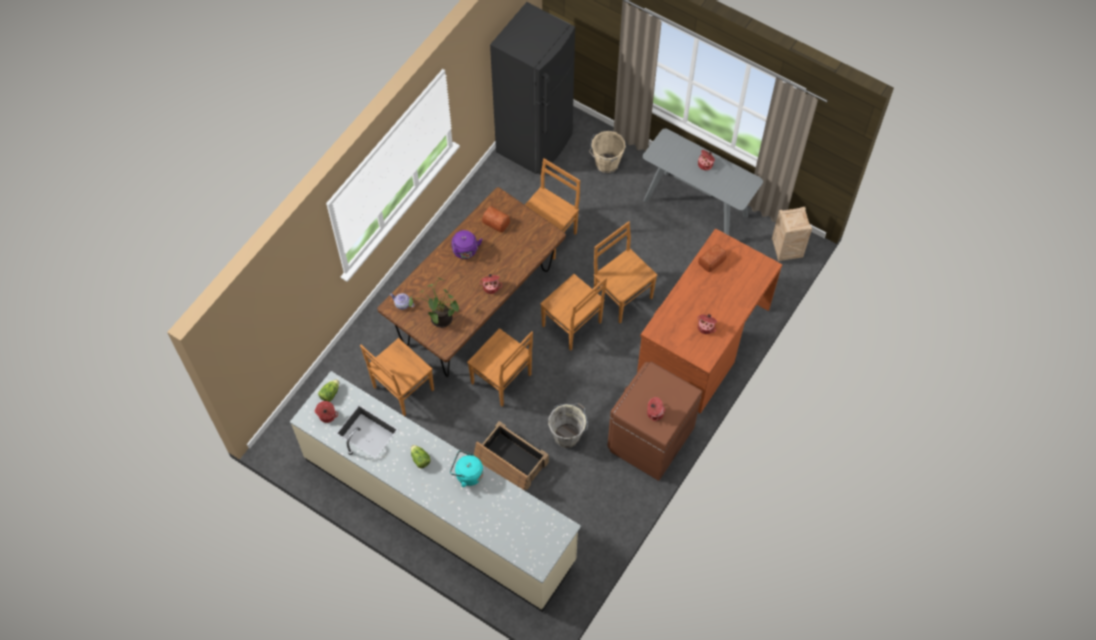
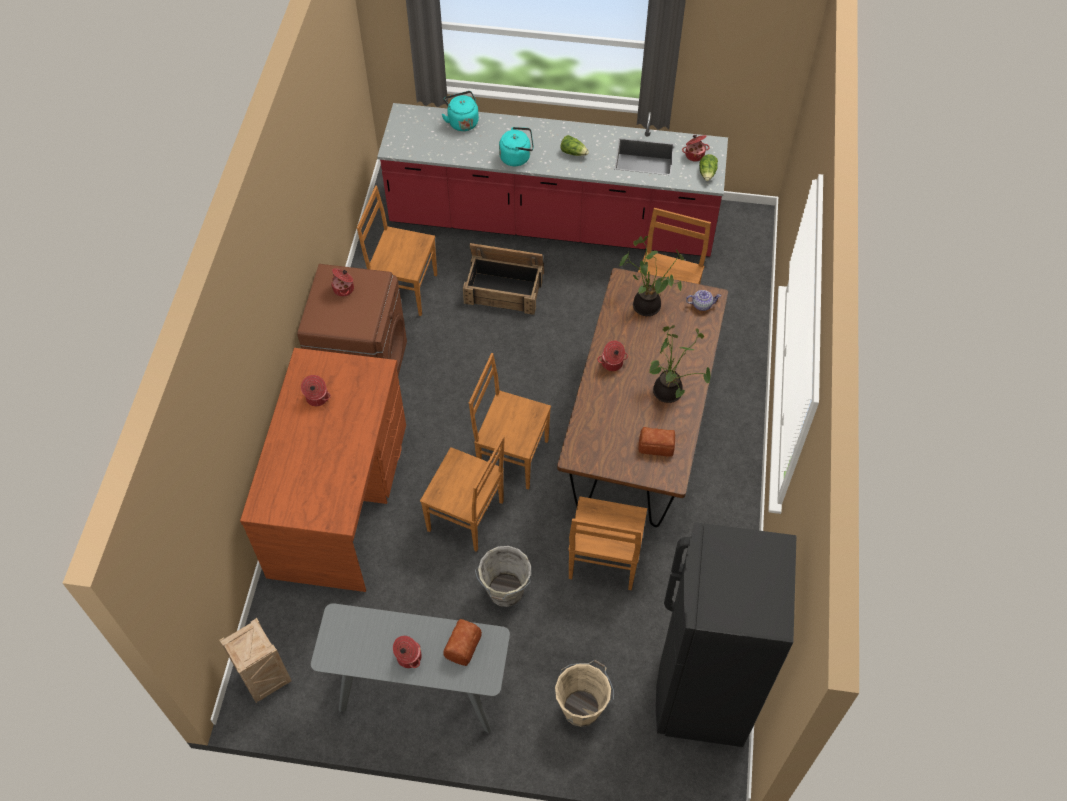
camera: 155 degrees right, 5 degrees down
(439, 509) = (552, 223): beige counter -> red counter
(465, 251) = (670, 392): purple kettle -> potted plant
(493, 533) = (462, 121): none -> turquoise kettle
(502, 380) = (559, 363): brown chair -> brown chair (404, 289)
(567, 435) = (456, 336): grey bucket -> grey bucket (505, 592)
(712, 260) = (339, 487): bread -> bread (461, 646)

